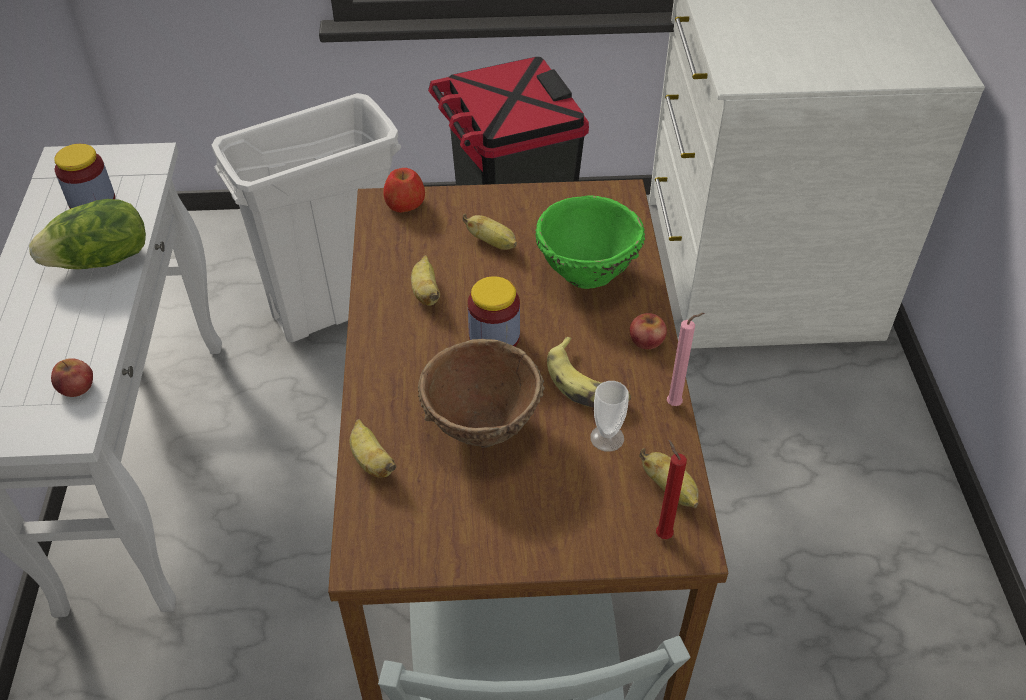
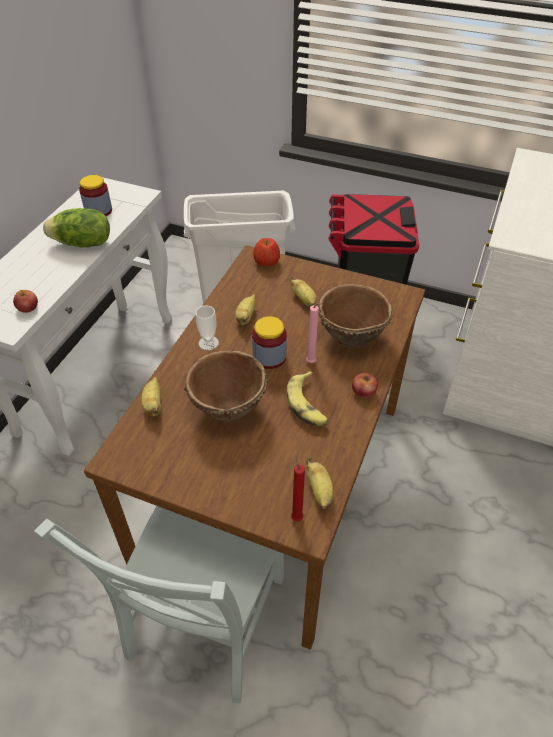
camera: 25 degrees right, 0 degrees up
(586, 272) = (351, 336): green bowl -> brown bowl
(607, 438) = (299, 443): cup -> cup (208, 343)
(676, 404) = (358, 438): pink candle -> pink candle (312, 362)

